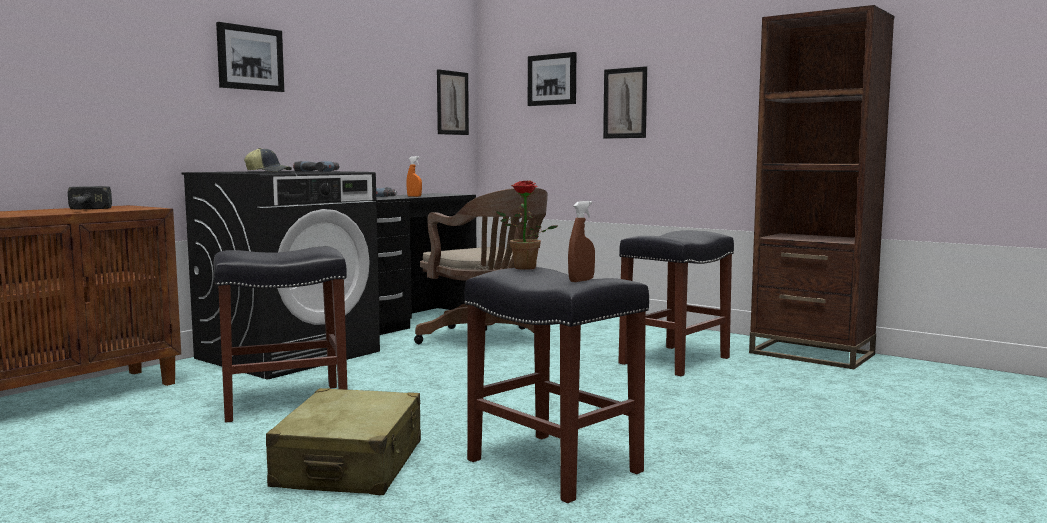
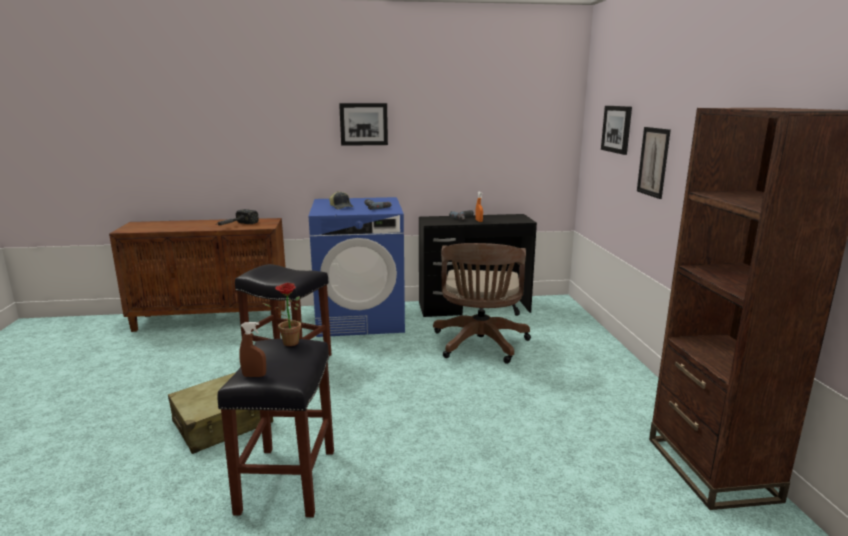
camera: 45 degrees right, 10 degrees up
(289, 354) = (361, 318): black washing machine -> blue washing machine
(452, 103) = (550, 141): picture -> none
(674, 360) = (565, 420): black stool -> none

